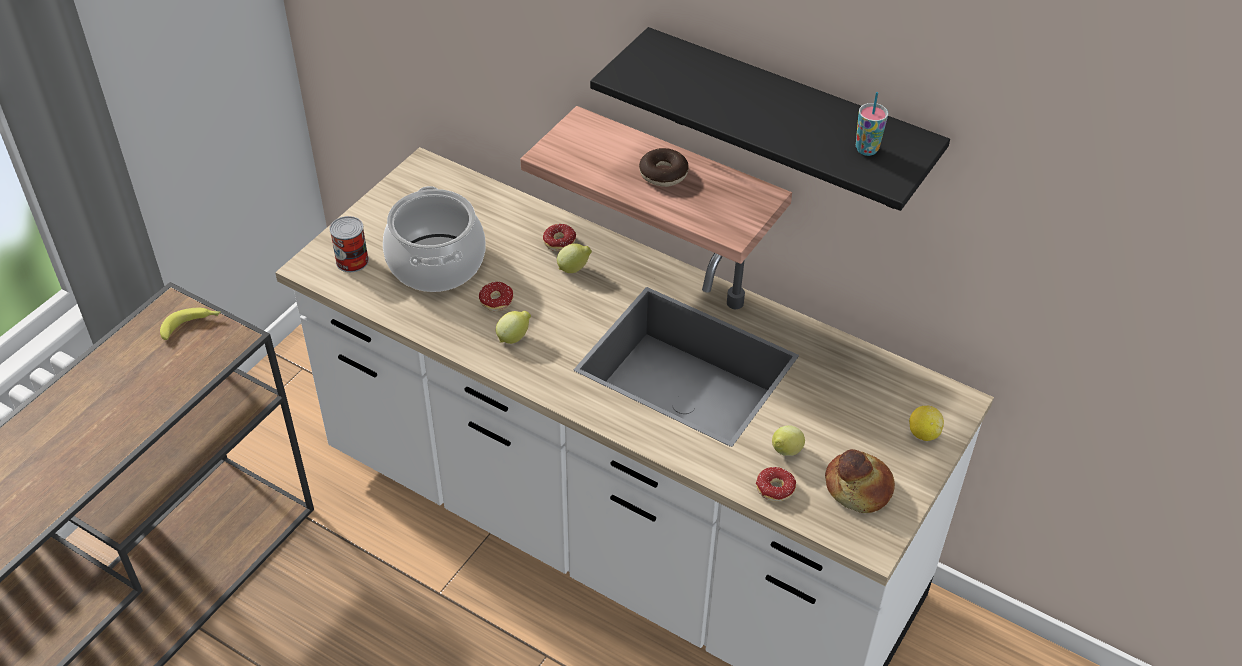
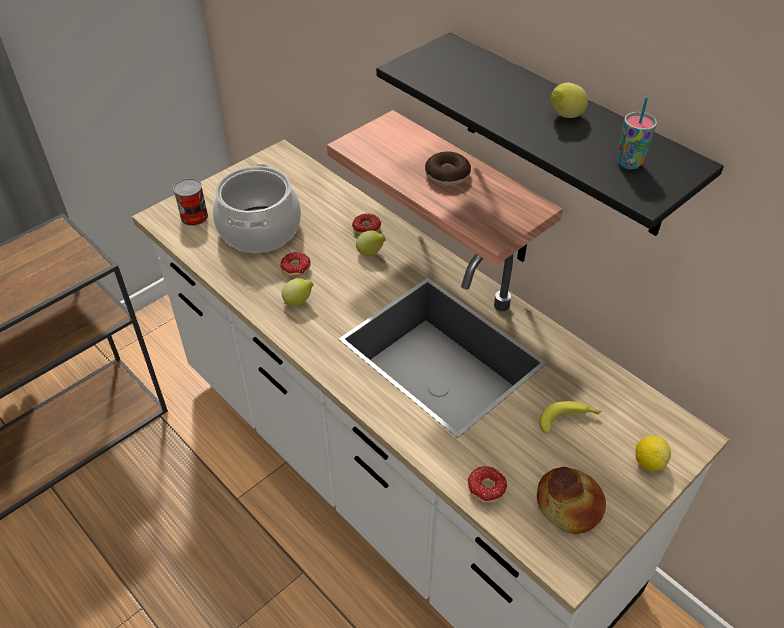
camera: 15 degrees right, 0 degrees up
(191, 325) = (62, 249): banana -> banana (569, 420)
(785, 452) = (507, 453): lemon -> lemon (564, 117)

